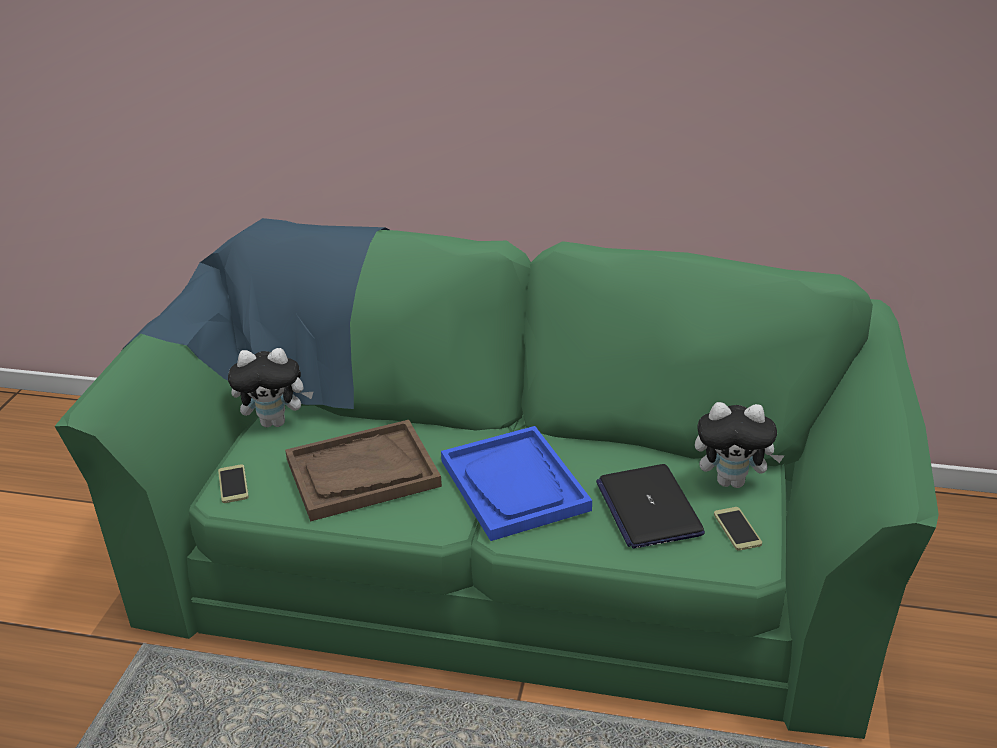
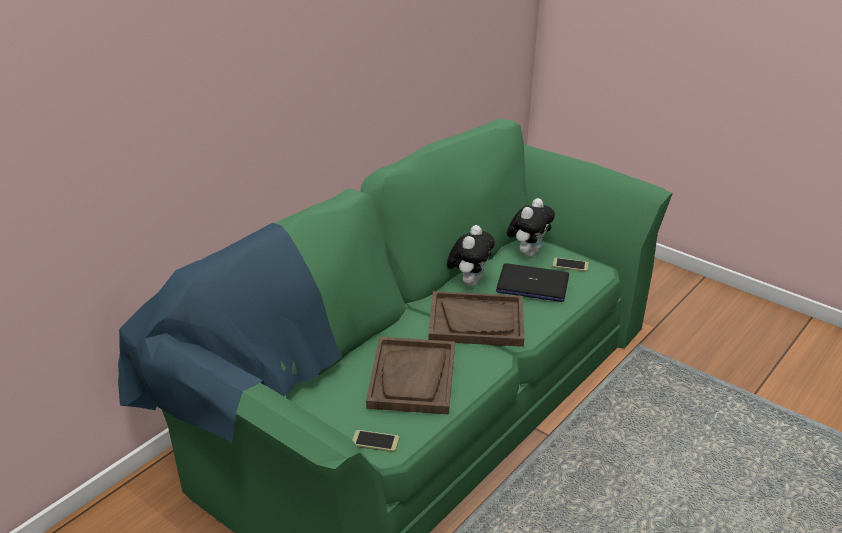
camera: 65 degrees left, 0 degrees up
(276, 422) = (307, 404): plush toy -> plush toy (469, 281)
(514, 485) = (476, 321): blue tray -> brown tray

